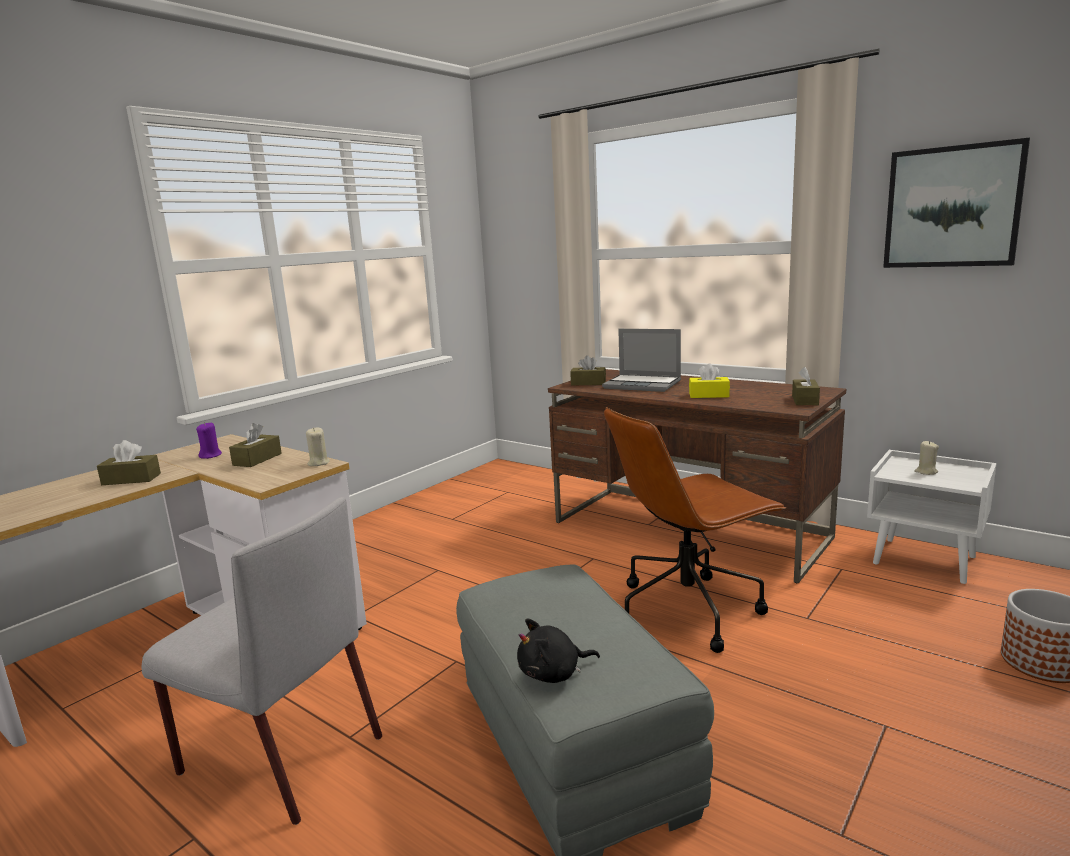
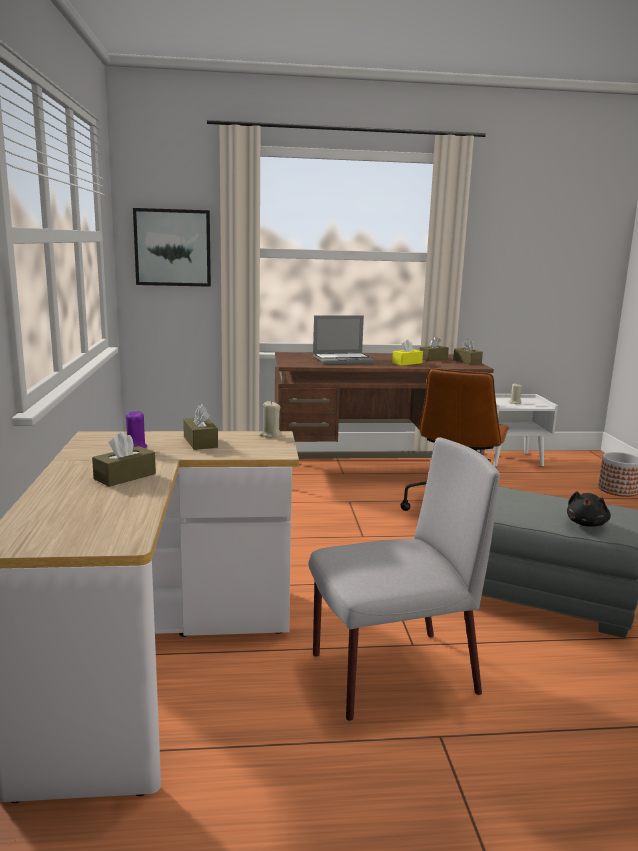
camera: 45 degrees left, 0 degrees up
(588, 383) = (299, 362): brown tissue box -> brown tissue box (433, 358)
(952, 207) = (514, 239): picture -> picture (173, 247)

